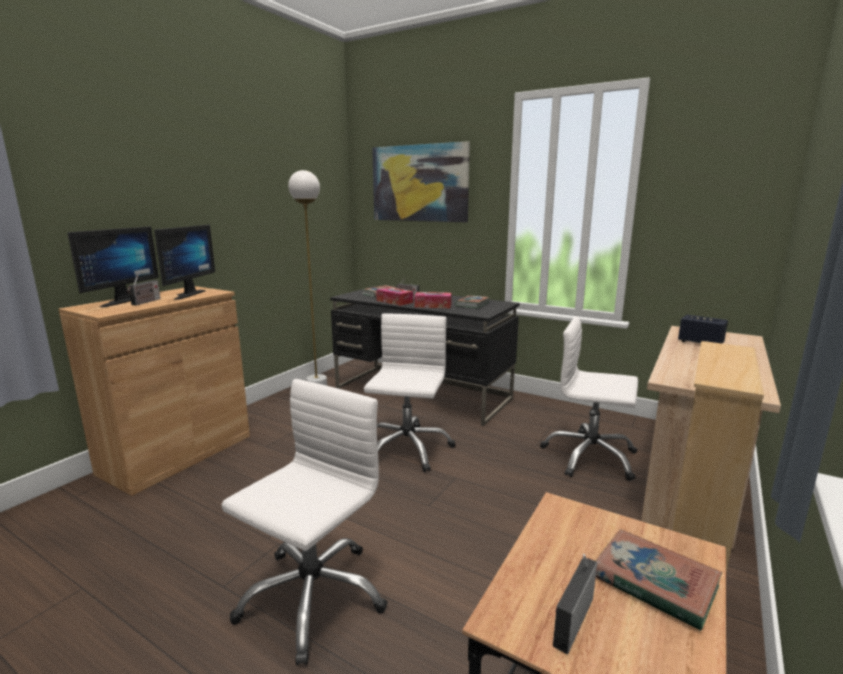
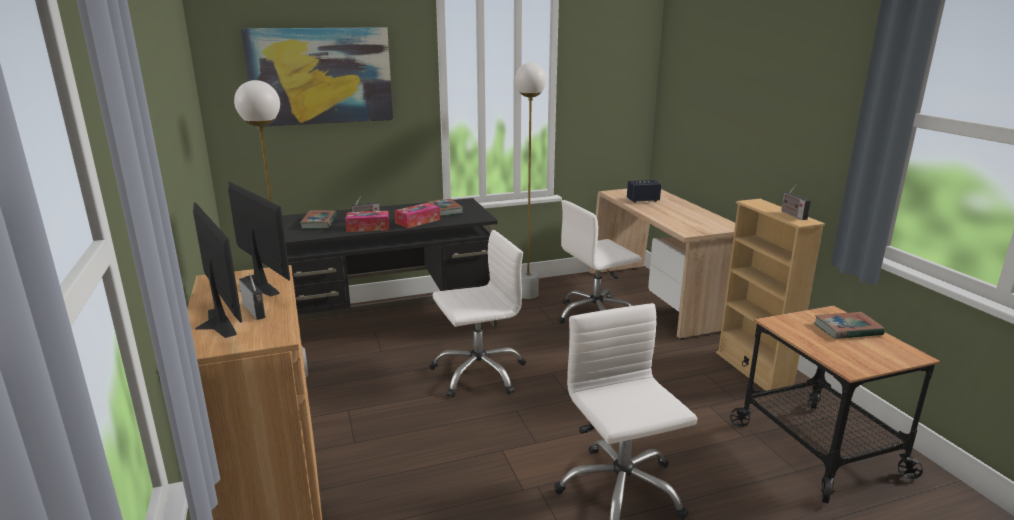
camera: 50 degrees left, 5 degrees up
(407, 448) = (478, 373): white office chair -> white office chair turned 105 degrees clockwise
(559, 415) = (528, 295): none -> white floor lamp
(574, 618) = (859, 354): radio -> radio (792, 214)

